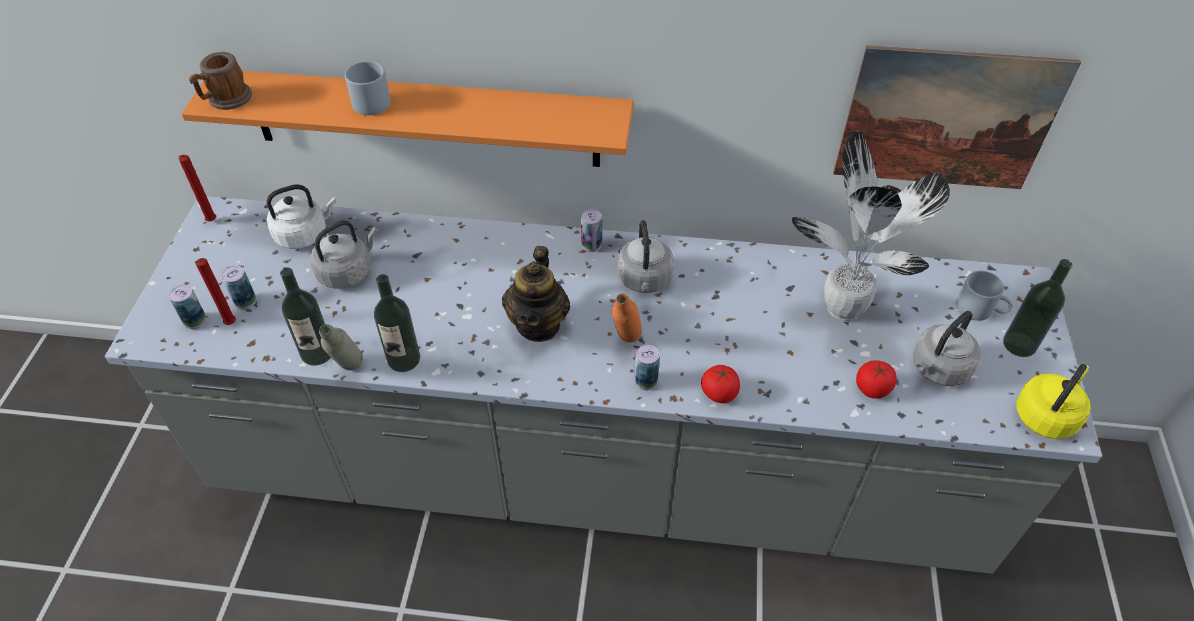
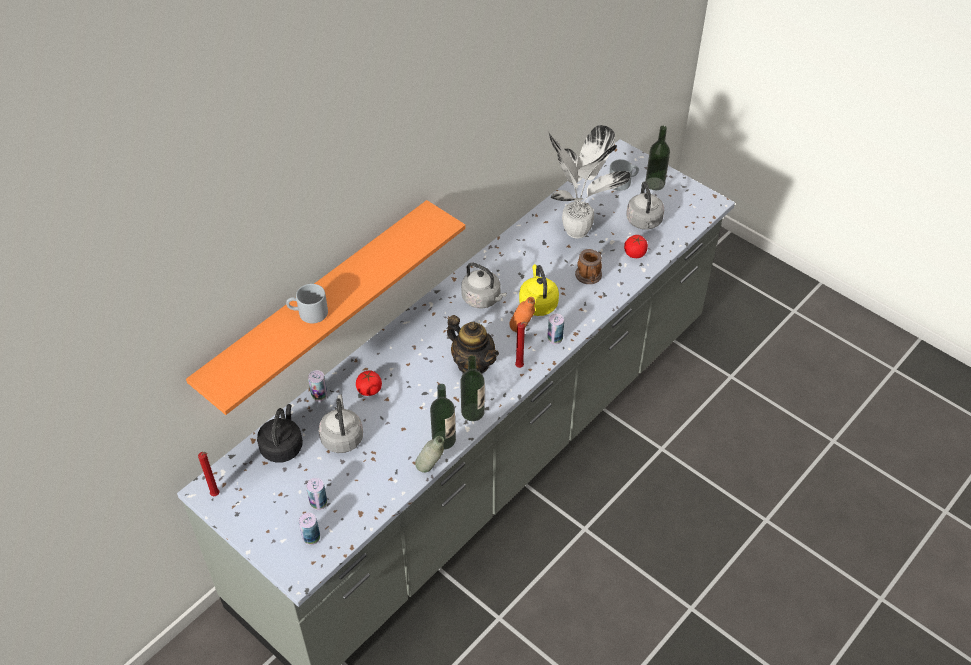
camera: 55 degrees left, 0 degrees up
(226, 100) = (234, 382): mug -> mug (589, 277)
(230, 325) = (333, 519): red candle -> red candle (520, 367)
(304, 234) = (282, 446): white kettle -> black kettle
(317, 353) = (400, 481): bottle -> bottle (472, 412)
(591, 245) = (432, 307): can -> can (319, 395)
(719, 393) = (588, 313): tomato -> tomato (369, 390)
(947, 119) = (561, 98): picture -> none
(1046, 415) = (700, 204): yellow kettle -> yellow kettle (537, 303)

